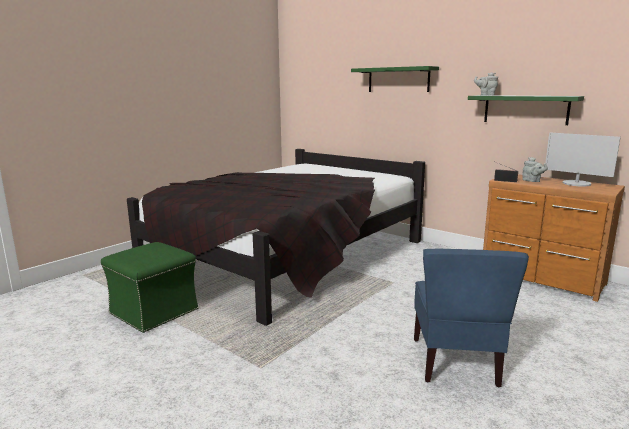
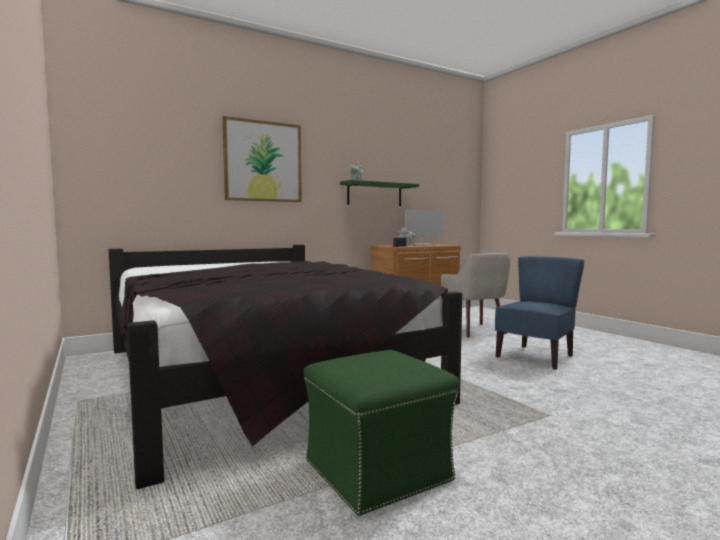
camera: 70 degrees left, 10 degrees down
(398, 80) = (263, 161): green shelf -> picture
(456, 362) = (536, 357): blue chair -> blue chair turned 75 degrees counterclockwise
(542, 316) = (474, 330): none -> beige armchair

